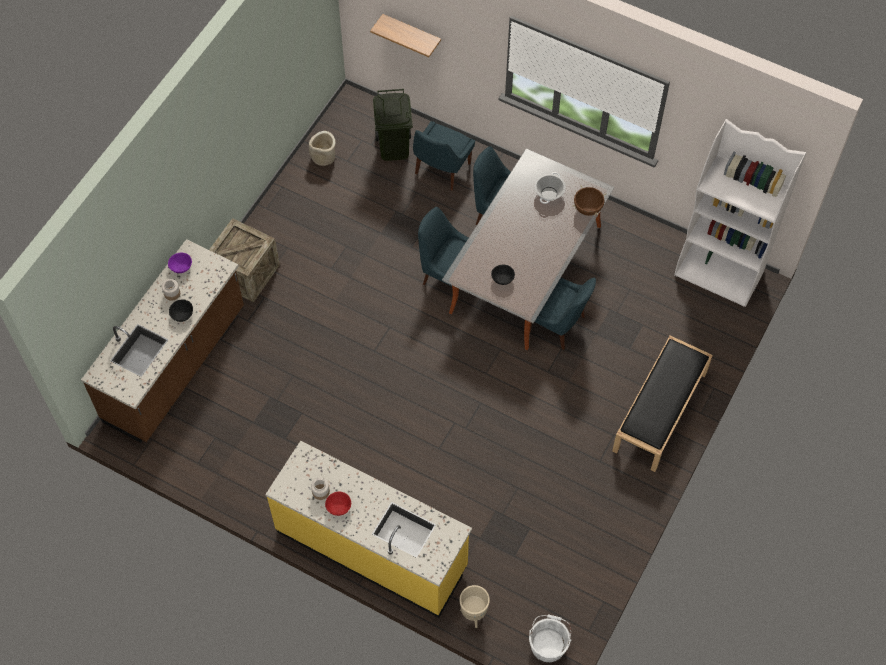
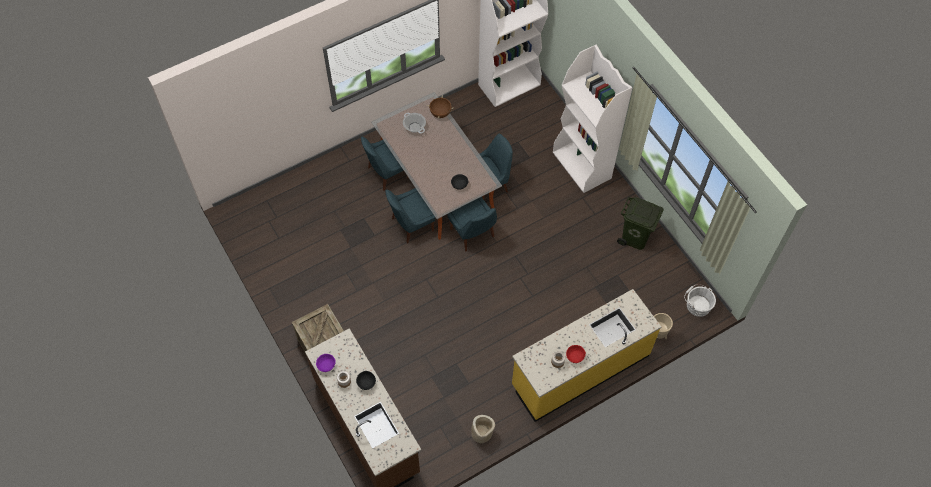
camera: 60 degrees left, 0 degrees up
(323, 157) = (264, 250): beige planter -> beige planter (482, 433)
(393, 148) = (289, 205): green trash can -> green trash can (635, 238)
(412, 34) = (255, 124): shelf -> none
(441, 170) = (328, 187): blue chair -> blue chair (473, 234)
(660, 412) = (582, 165): black bench -> white bookcase

